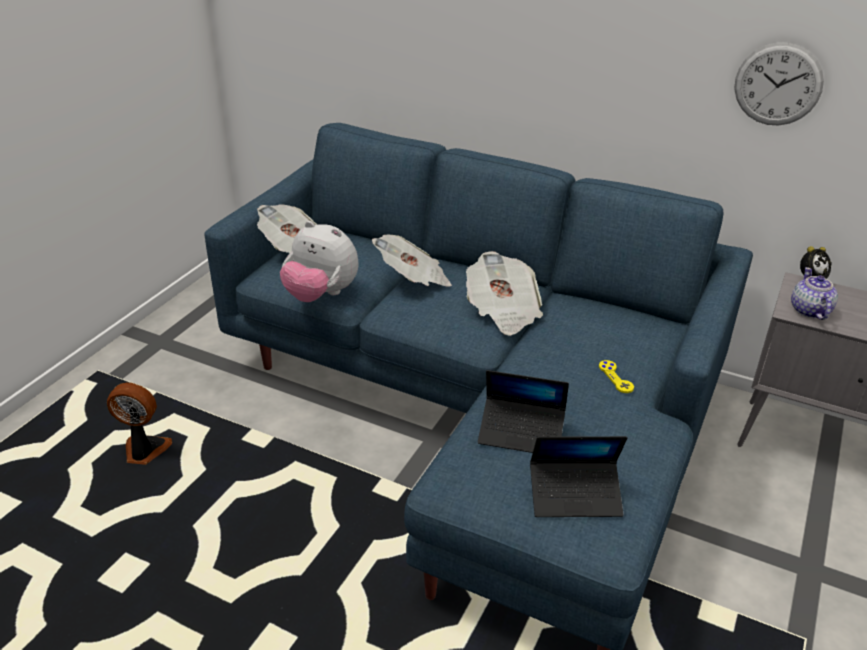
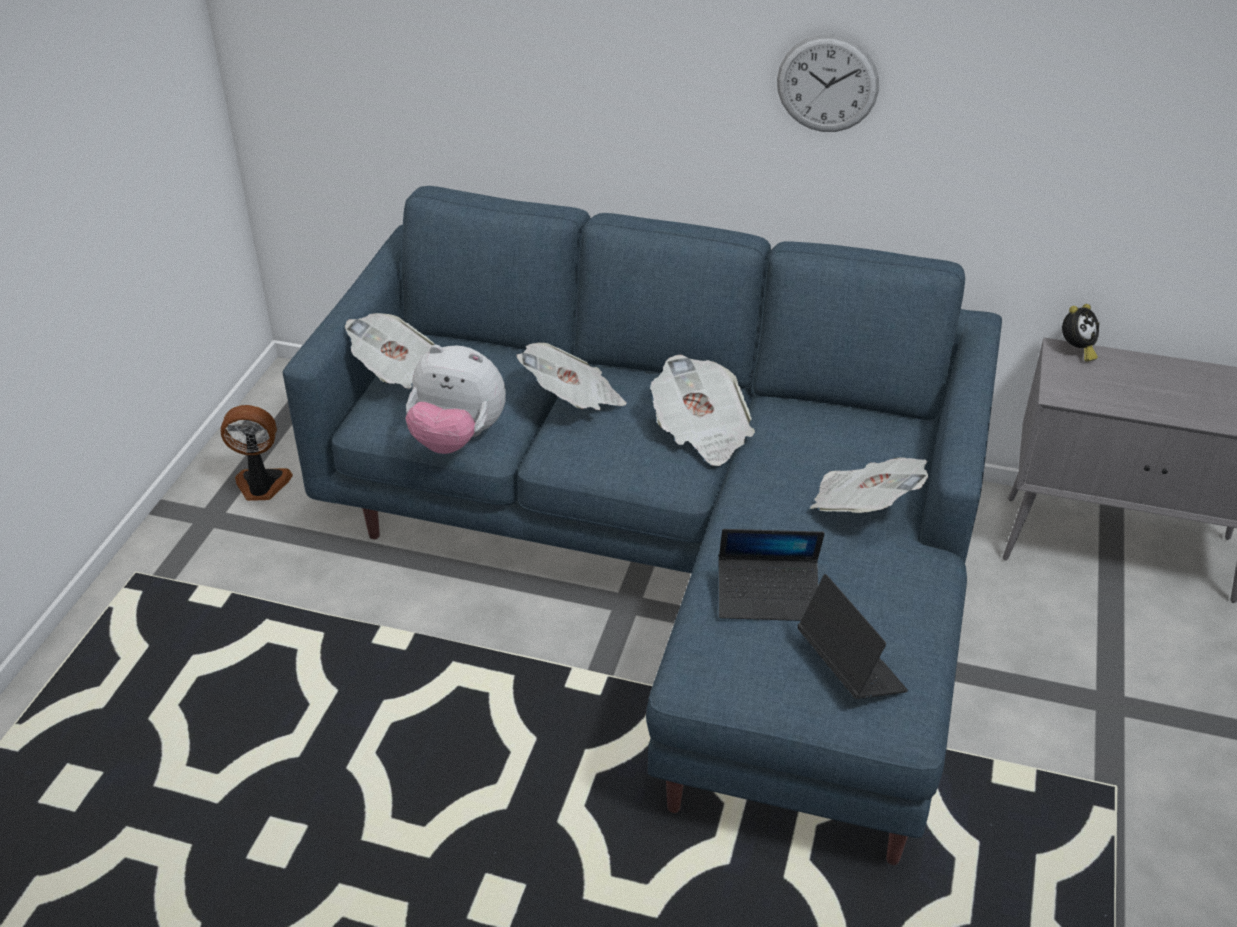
camera: 10 degrees left, 5 degrees up
(144, 451) = (245, 677): fan -> fan (261, 486)
(575, 496) = (849, 667): laptop -> laptop turned 105 degrees counterclockwise
(615, 377) = (863, 507): yellow game controller -> newspaper
(778, 84) = (1020, 112): wall clock -> wall clock (827, 84)
(809, 311) = (1080, 390): teapot -> none

